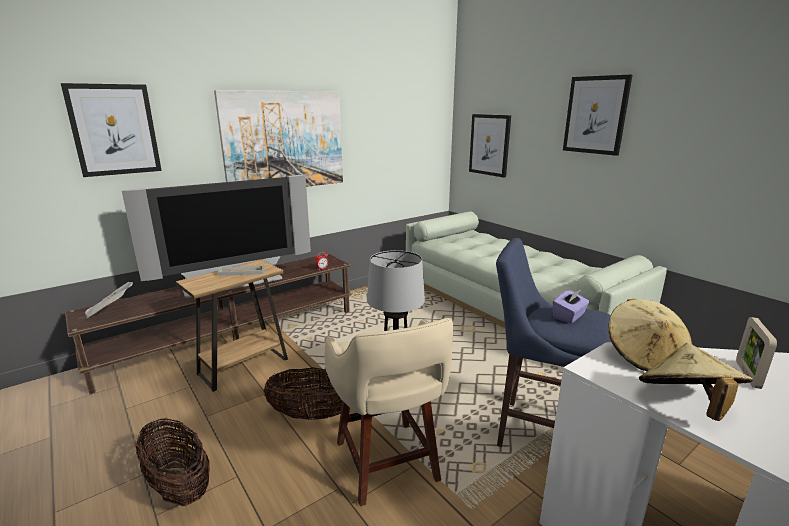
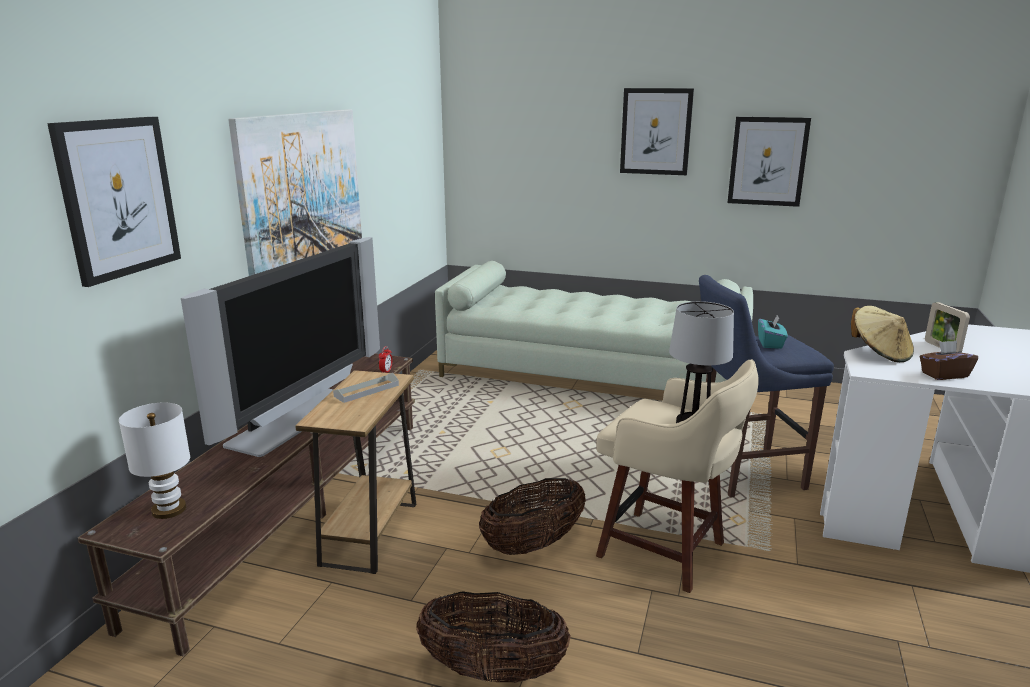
camera: 35 degrees left, 0 degrees up
(110, 311) = (168, 510): newspaper -> white table lamp
(489, 145) = (511, 170): picture -> picture (767, 161)
(569, 316) = (770, 343): purple tissue box -> turquoise tissue box
(686, 404) = (944, 375): beige hat -> brown tissue box

